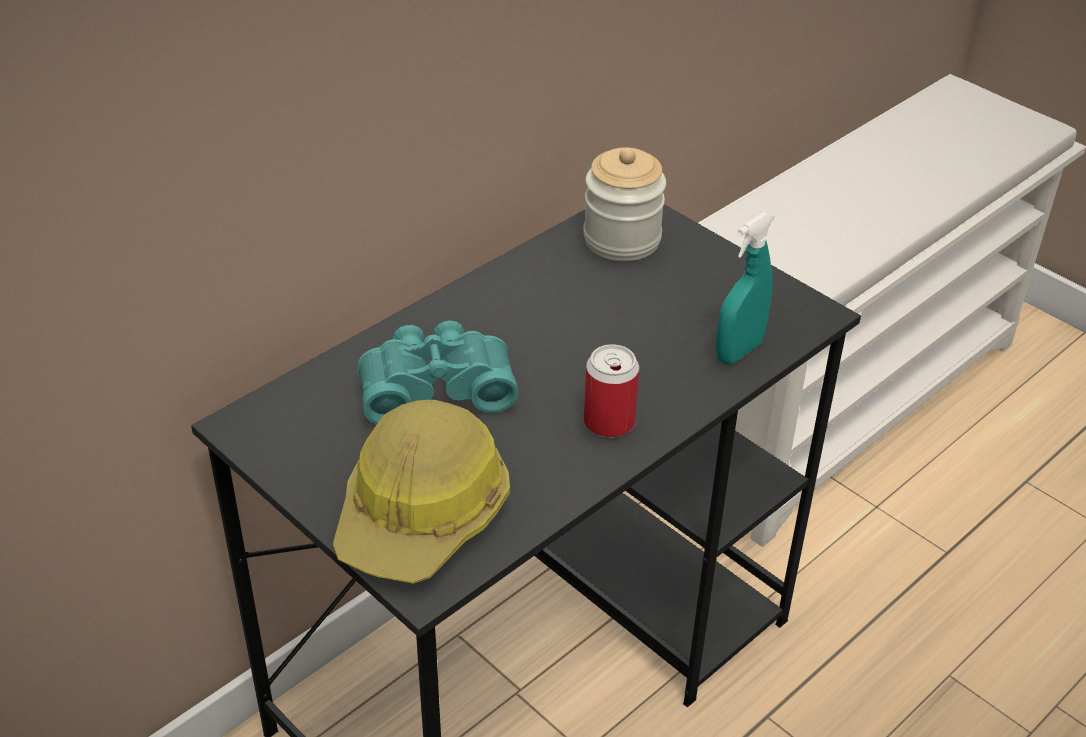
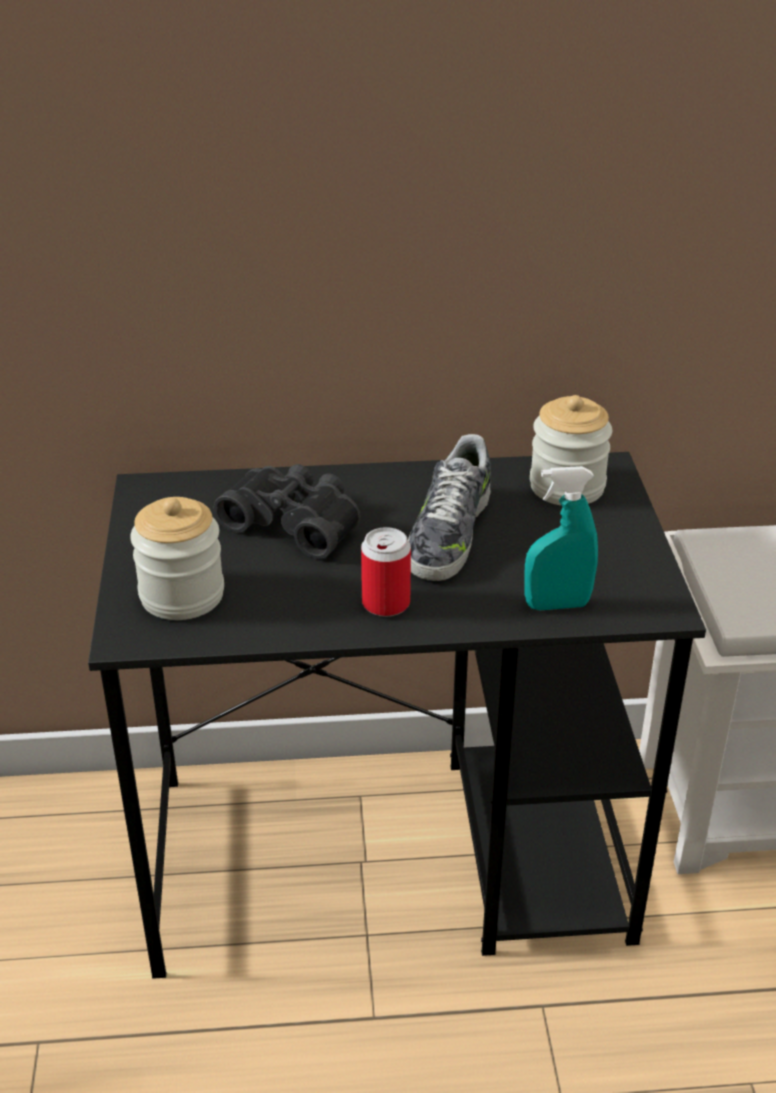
camera: 40 degrees right, 5 degrees down
(423, 513) = (182, 595): hard hat -> jar
(435, 387) = (295, 522): turquoise binoculars -> black binoculars
(580, 330) = (448, 533): none -> shoe

